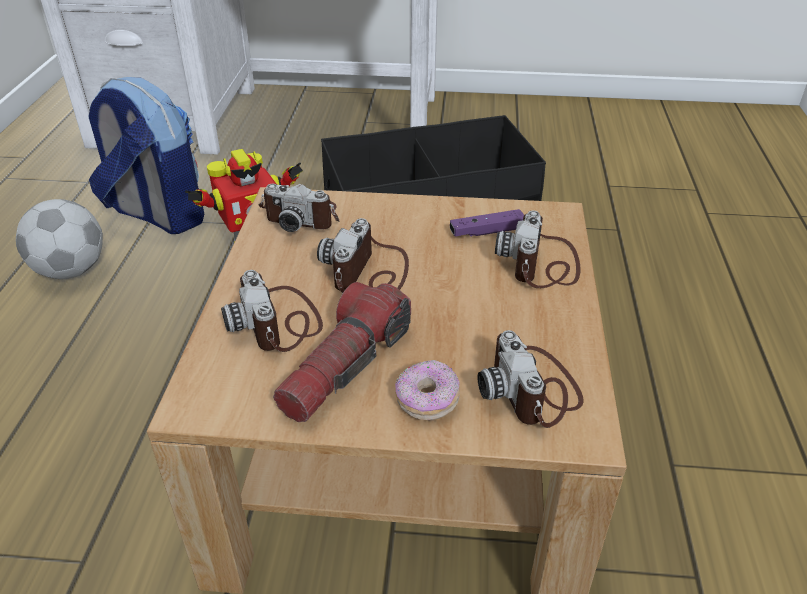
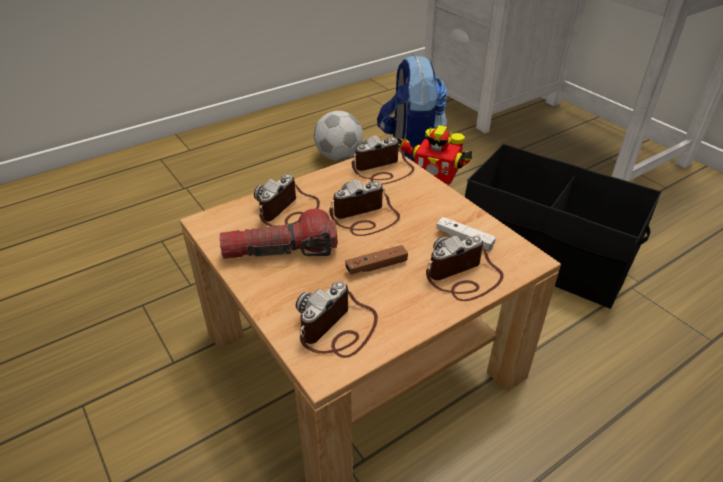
camera: 50 degrees right, 0 degrees up
(302, 216) = (382, 170): camera -> camera turned 90 degrees clockwise
(427, 400) = (285, 293): donut -> none
(461, 308) = (376, 266): none -> brown game controller
(487, 231) = (464, 239): purple game controller -> white game controller

